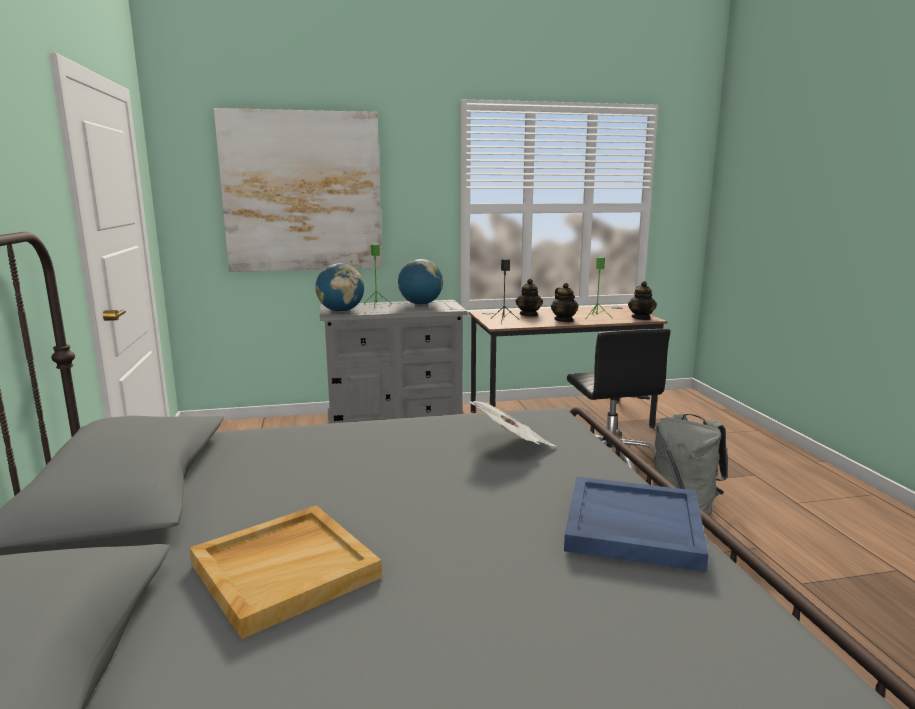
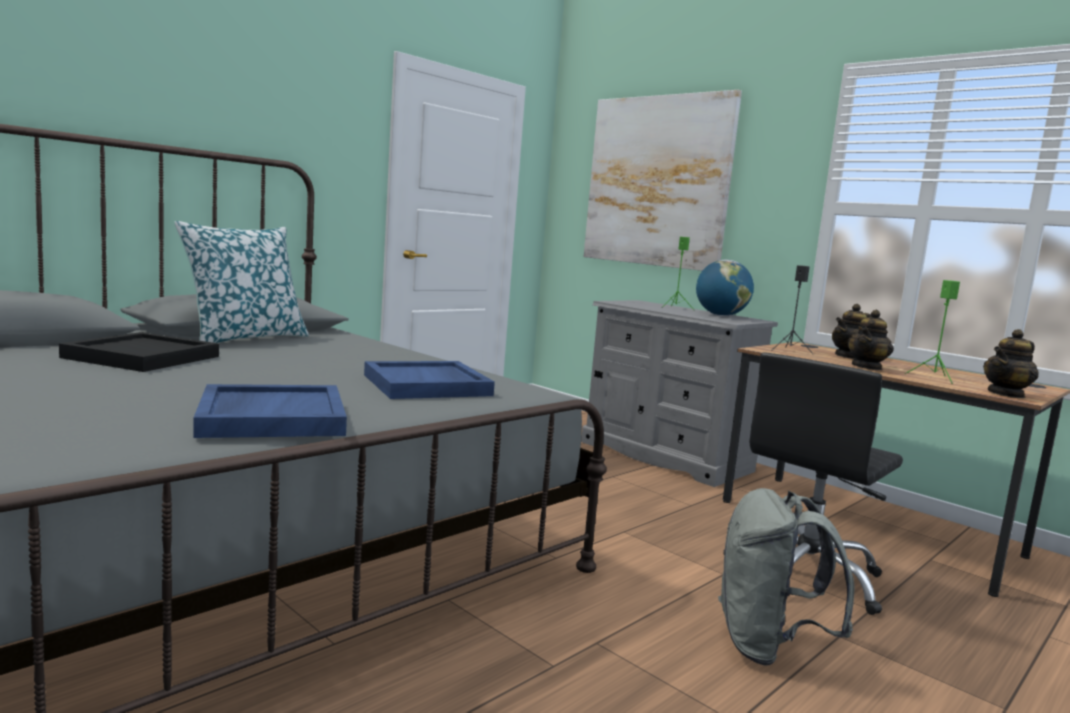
camera: 55 degrees right, 5 degrees down
(207, 491) = (245, 338): none -> pillow
(286, 569) = (144, 357): beige tray -> black tray
(341, 311) = (626, 303): globe -> none
(512, 445) = (428, 385): newspaper -> blue tray

